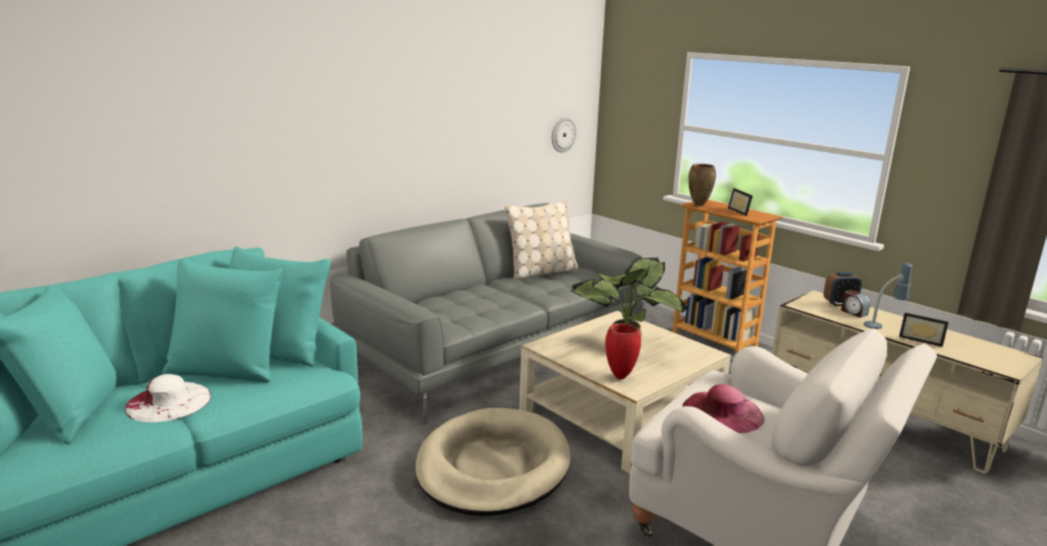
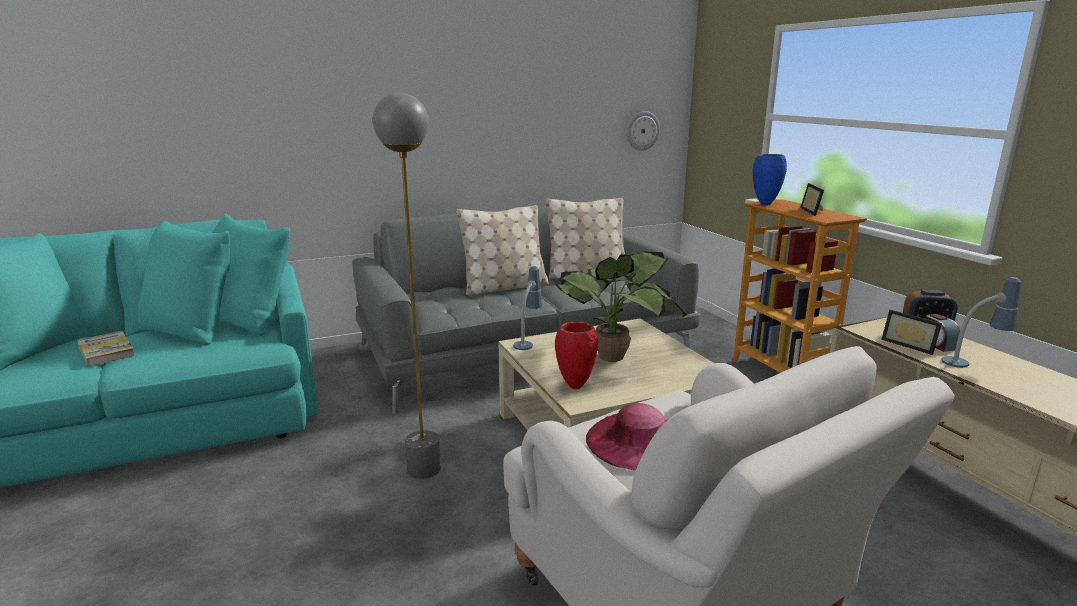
camera: 20 degrees right, 0 degrees up
(168, 402) = (106, 351): white hat -> book
(482, 292) = (504, 288): none -> beige pillow
(493, 467) = (423, 469): beige dog bed -> grey floor lamp
(546, 342) = (528, 341): none -> table lamp
(698, 205) = (764, 204): brown vase -> blue vase
(921, 339) = (1022, 388): picture frame -> picture frame (910, 345)

